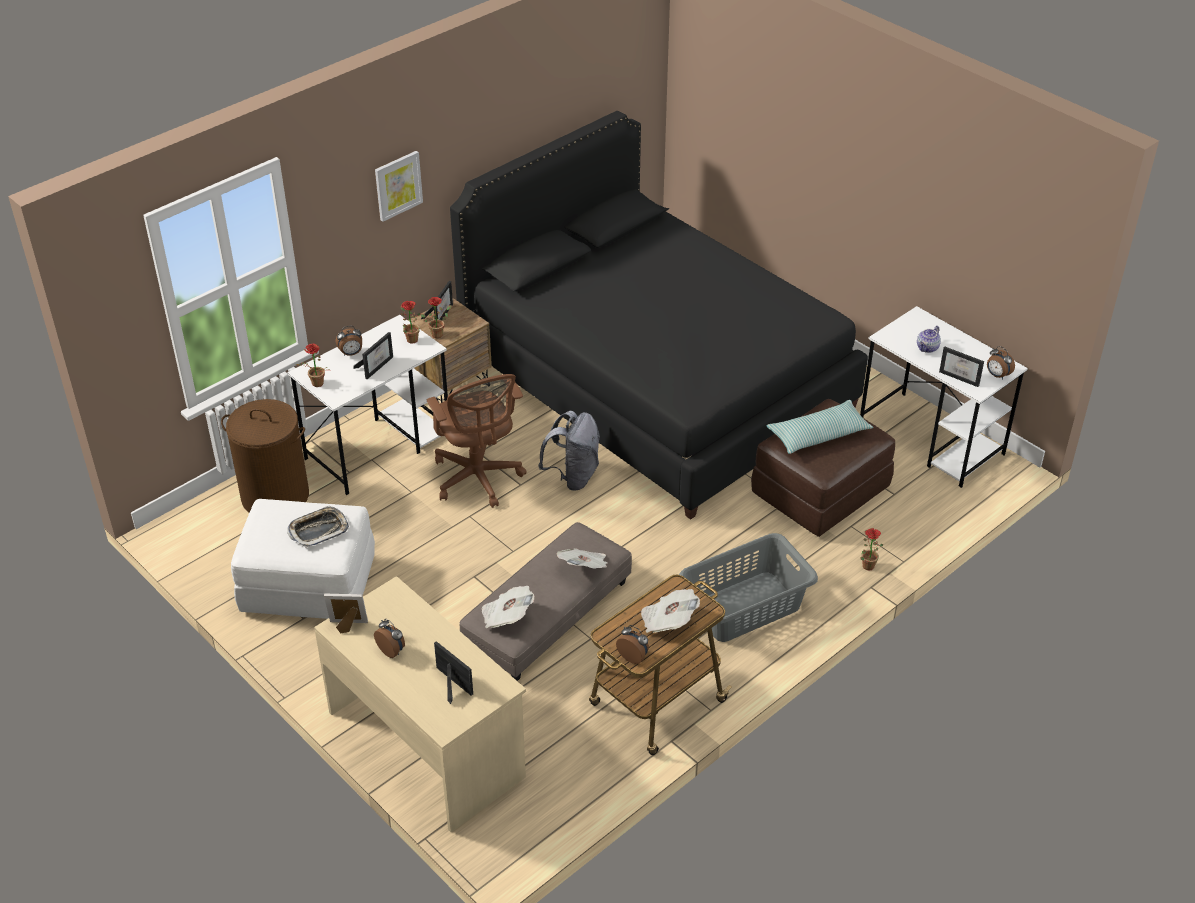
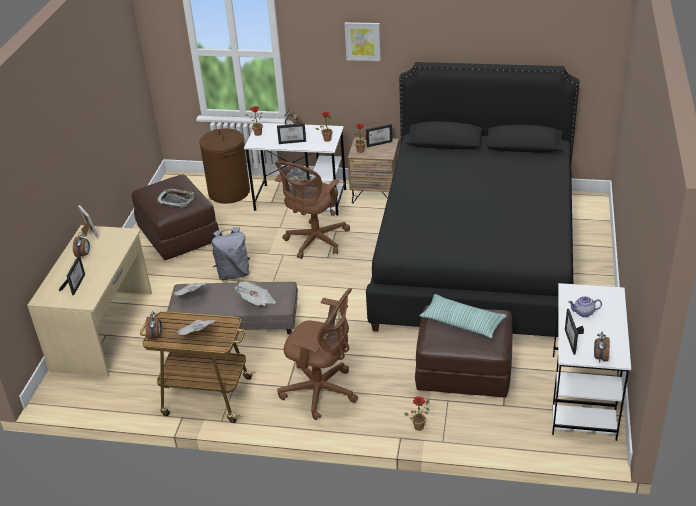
camera: 55 degrees right, 5 degrees down
(309, 584) = (179, 235): white ottoman -> brown ottoman
(573, 476) = (356, 271): grey backpack -> grey backpack (233, 273)
(746, 607) = (322, 392): grey laundry basket -> brown office chair

